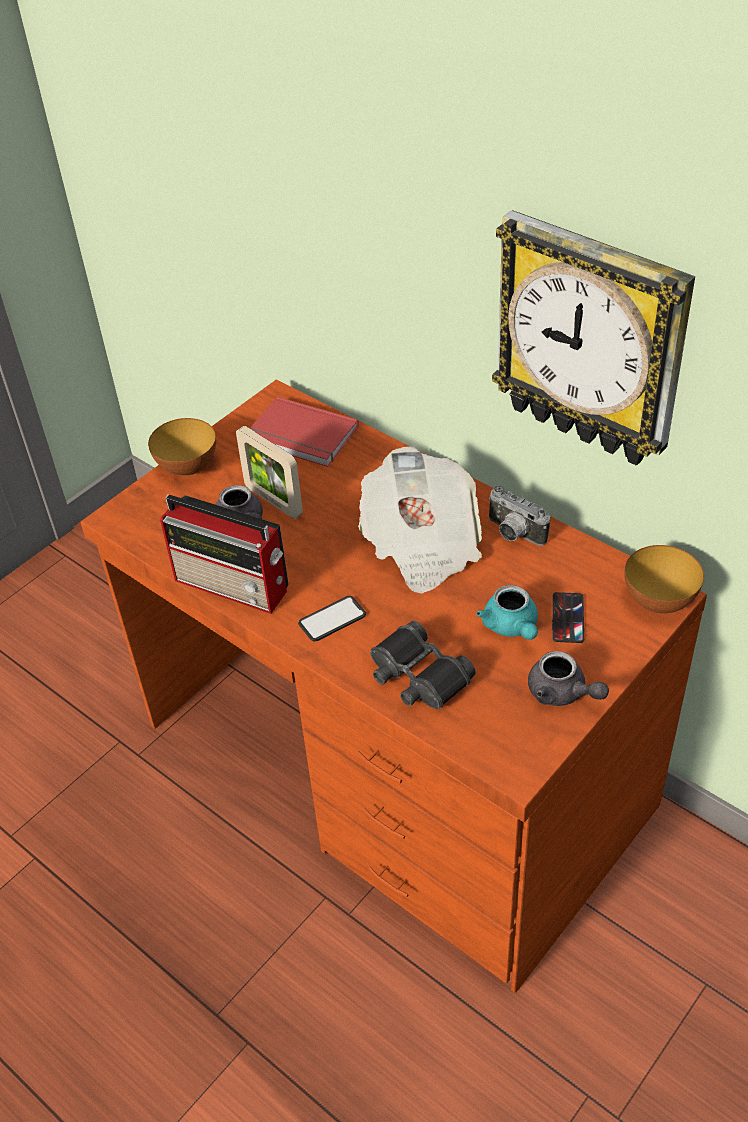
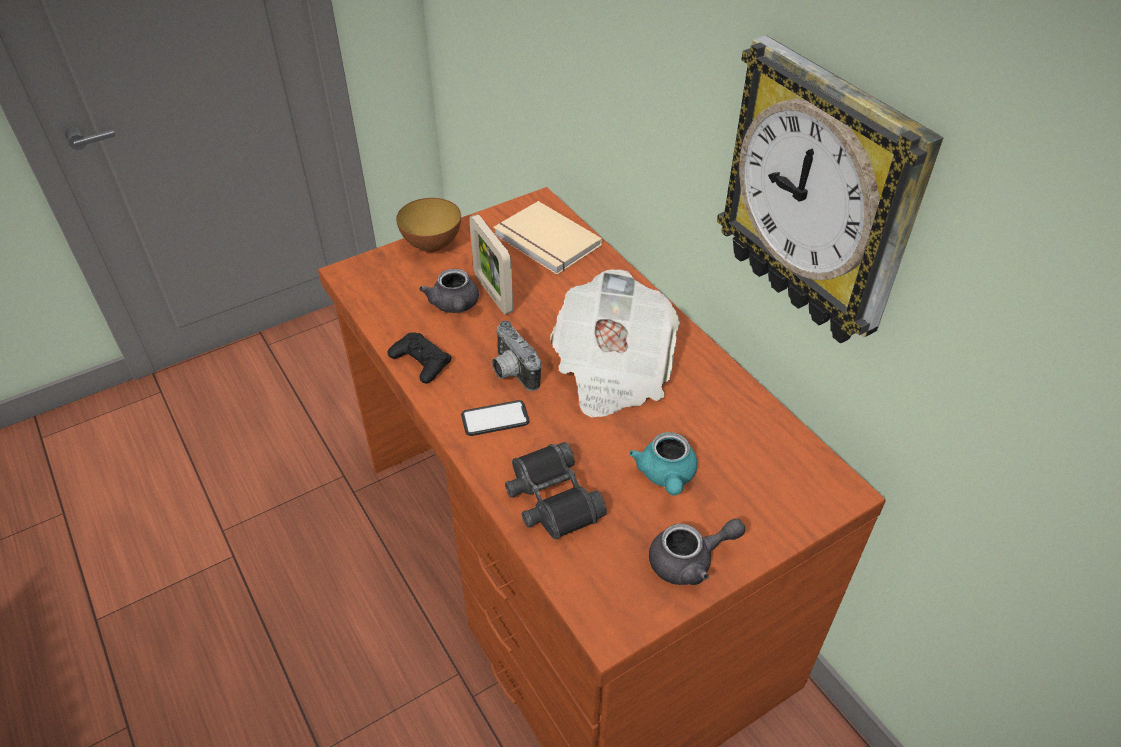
camera: 15 degrees right, 0 degrees up
(234, 585) = (421, 362): radio -> black game controller
(301, 436) = (545, 242): red book -> beige book
(513, 534) = (706, 383): camera -> camera (511, 372)
(562, 693) = (690, 561): grey teapot -> grey teapot turned 75 degrees counterclockwise
(567, 618) = (727, 483): phone -> none
(658, 602) = (830, 493): bowl -> none

